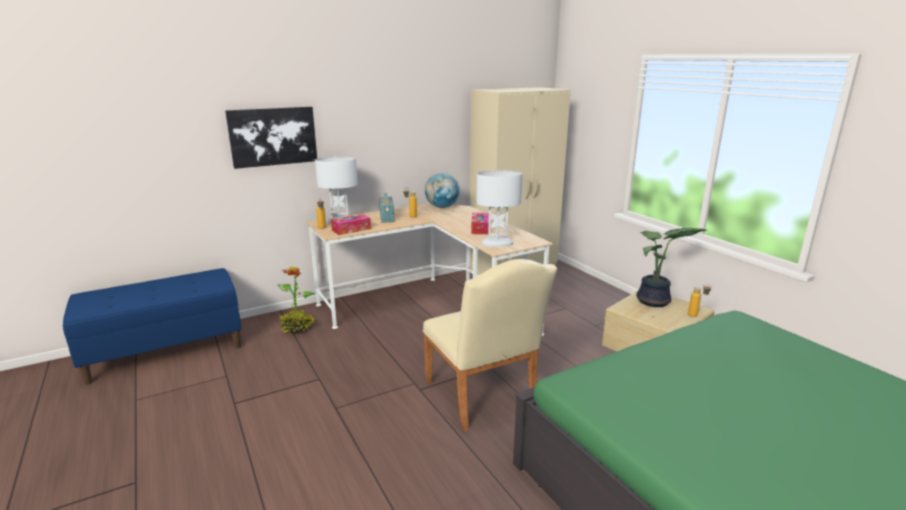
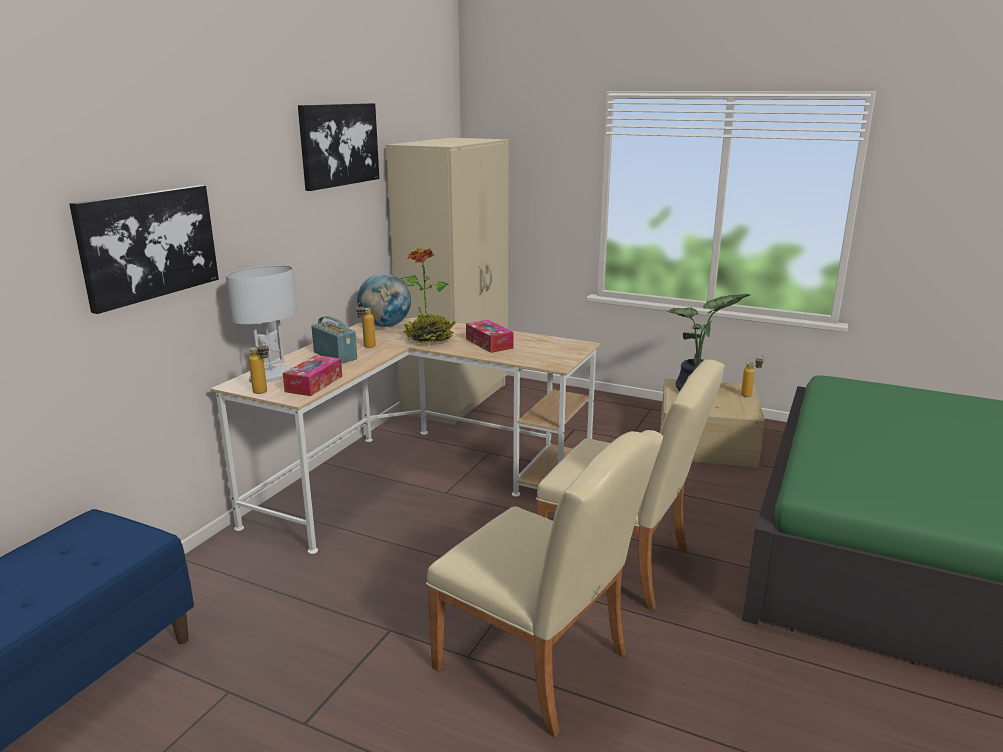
camera: 35 degrees left, 0 degrees up
(297, 328) = (252, 573): potted plant -> potted plant (429, 340)
(362, 430) = (541, 666): none -> beige chair
(427, 88) = (338, 145): none -> picture
(497, 243) = (544, 357): white table lamp -> none

